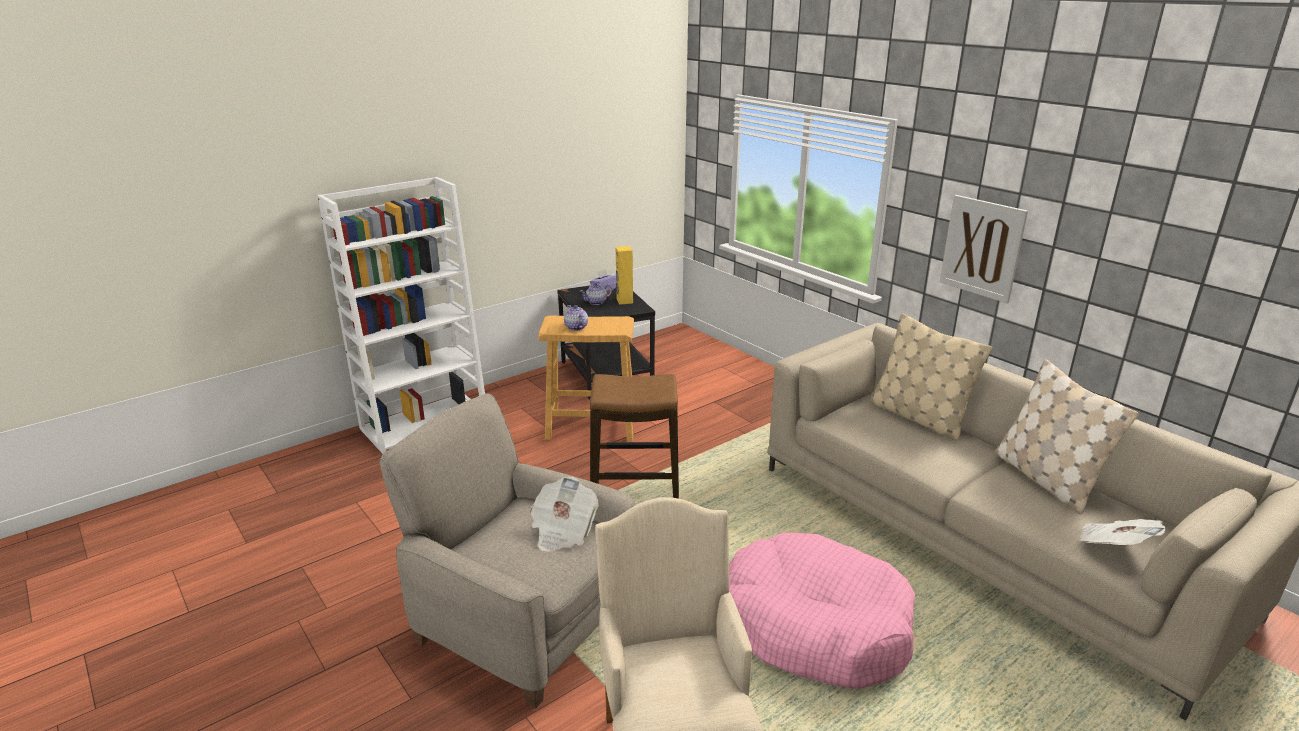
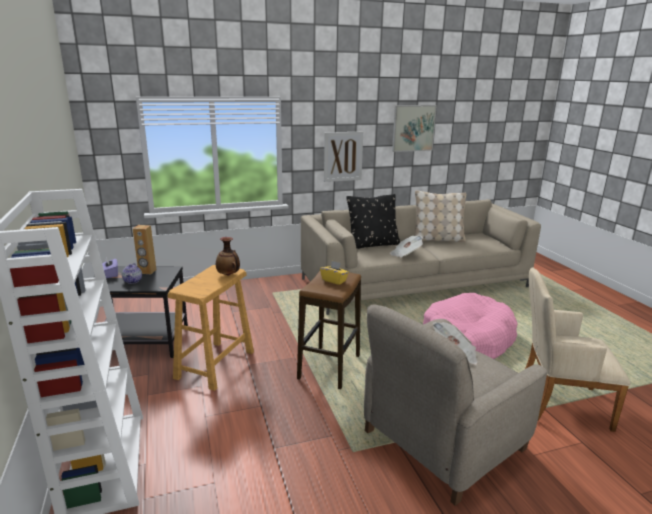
camera: 70 degrees left, 5 degrees down
(575, 327) = (208, 284): teapot -> none
(607, 330) = (228, 275): none -> vase
(624, 301) = (147, 271): yellow speaker -> brown speaker
(639, 388) = (334, 280): none -> yellow tissue box
(919, 417) = (372, 244): beige pillow -> black pillow
(1113, 546) = (488, 243): newspaper -> newspaper (405, 254)
(1150, 233) = (413, 128): none -> picture

